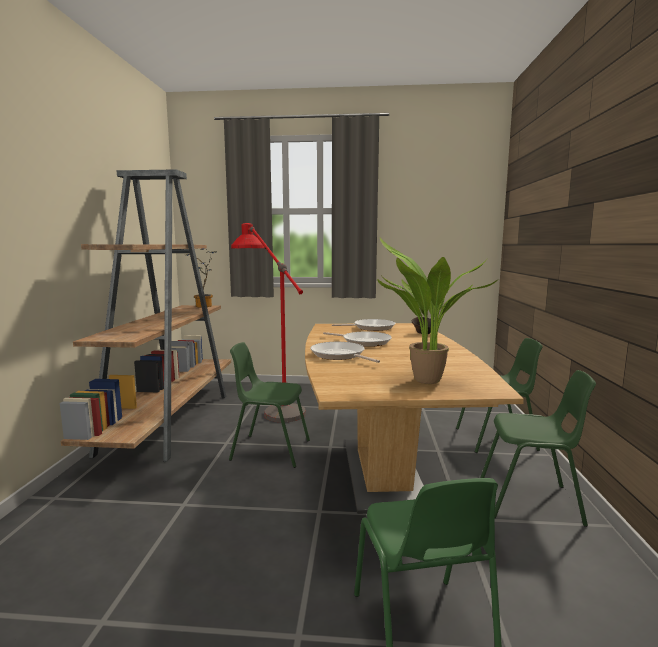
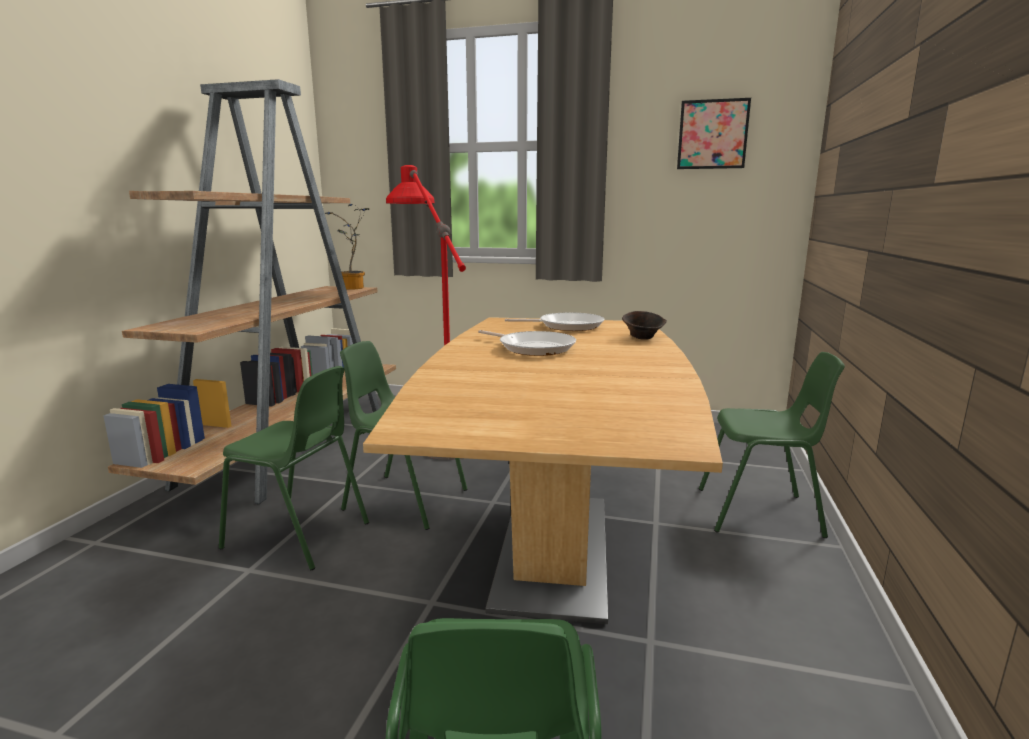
camera: 10 degrees right, 5 degrees up
(339, 355) = (474, 367): frying pan -> none
(424, 382) = (568, 420): potted plant -> none
(441, 206) = (712, 134): none -> picture
(530, 501) = (779, 625): green chair -> green chair (298, 535)

